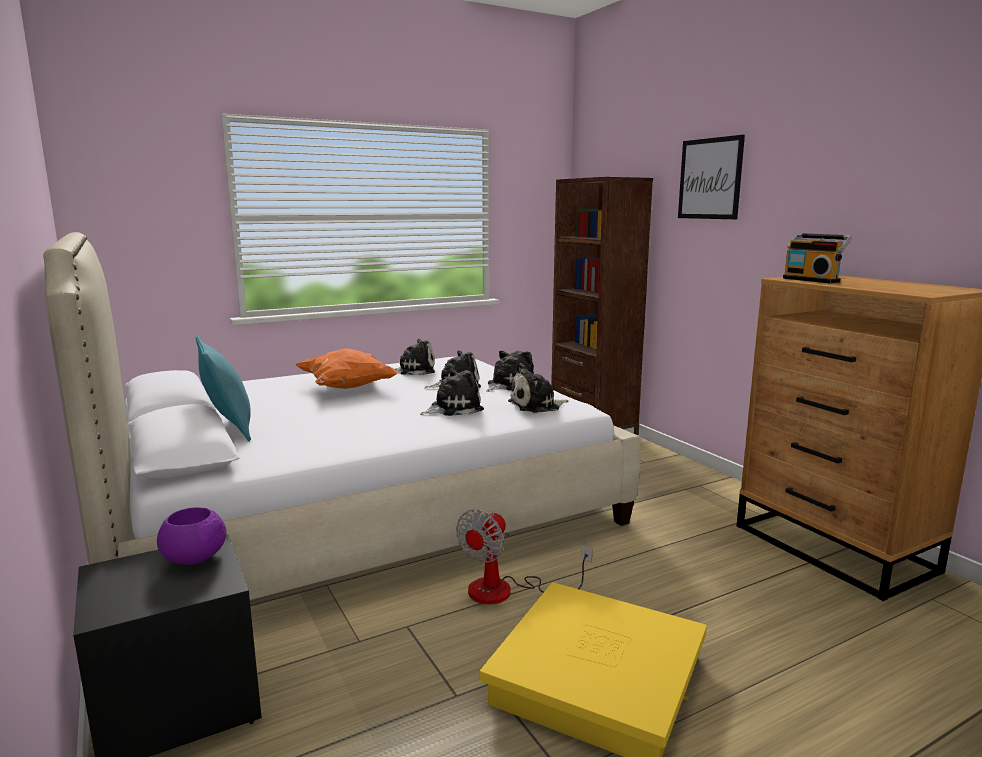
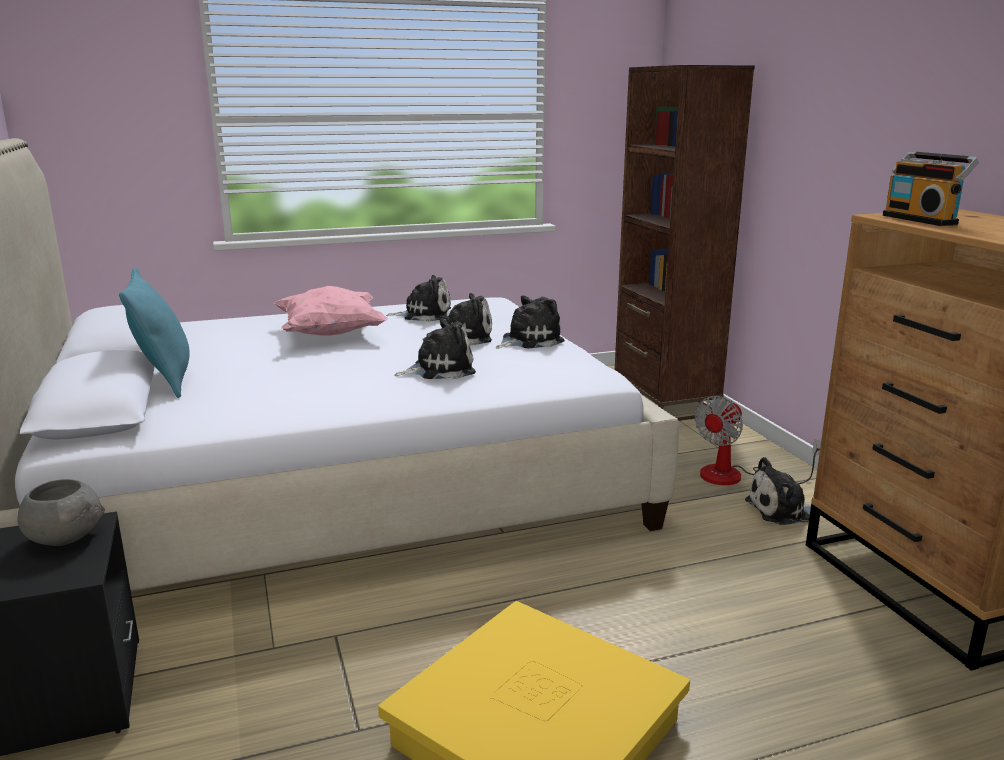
camera: 10 degrees right, 5 degrees up
(194, 558) = (65, 538): purple bowl -> grey bowl
(348, 388) = (331, 334): orange pillow -> pink pillow
(506, 591) = (470, 603): fan -> fan (736, 476)
(537, 406) = (546, 371): plush toy -> plush toy (781, 510)
(710, 179) = (824, 68): picture -> none

